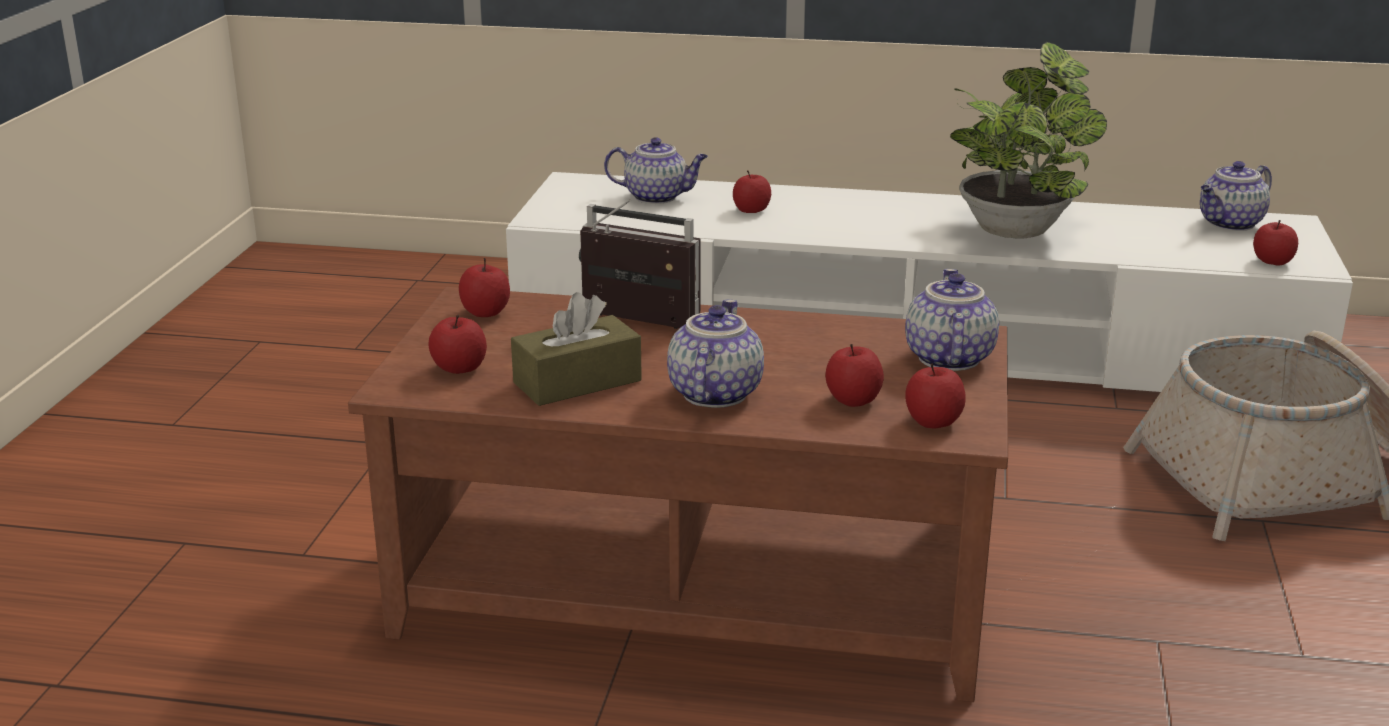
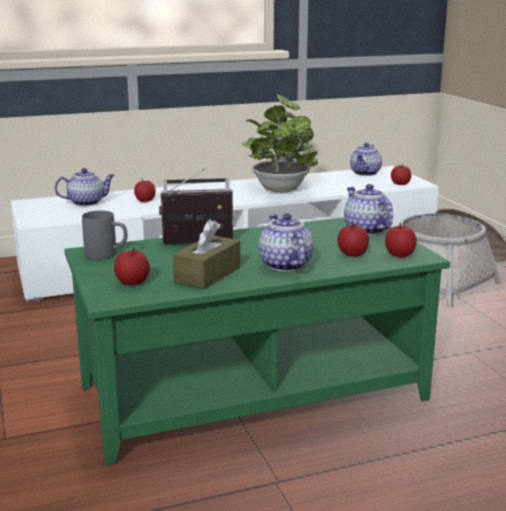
camera: 30 degrees left, 5 degrees down
(485, 312) = (107, 255): apple -> grey mug
(692, 597) = (253, 394): brown coffee table -> green coffee table

